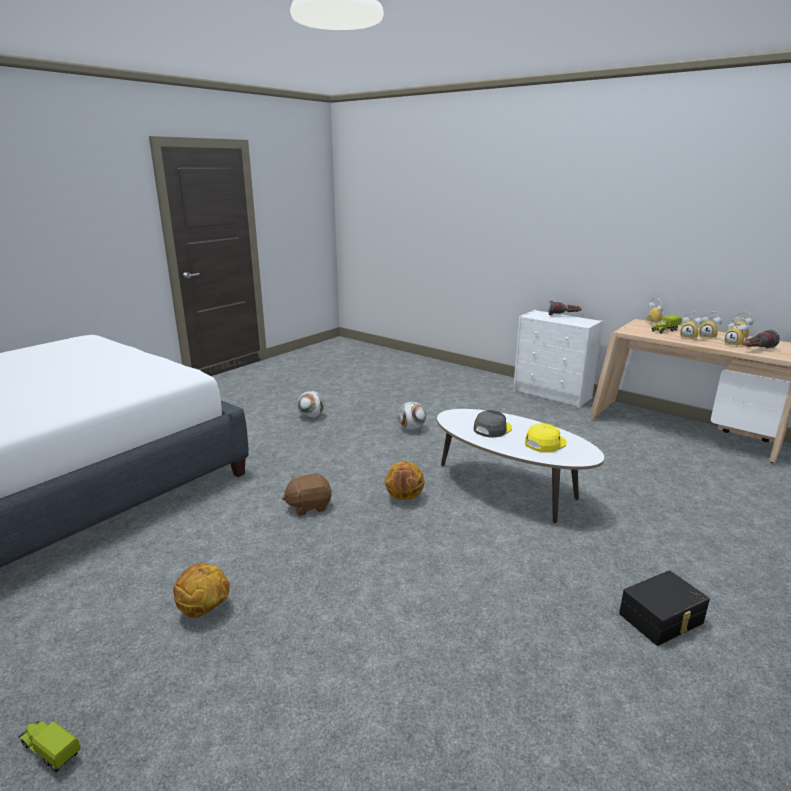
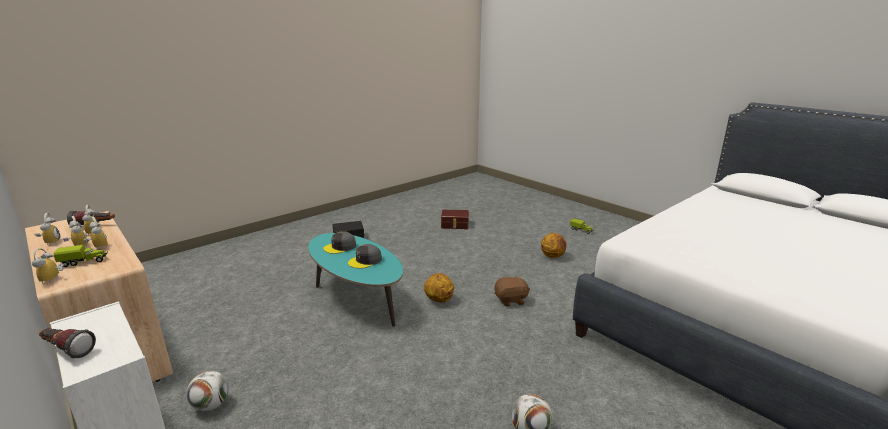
camera: 170 degrees left, 0 degrees up
(411, 428) = (398, 384): football -> football (211, 405)
(440, 725) = (455, 225): none -> brown storage box
(509, 490) = (356, 298): white coffee table -> turquoise coffee table
(545, 443) = (340, 247): yellow cap -> grey cap

